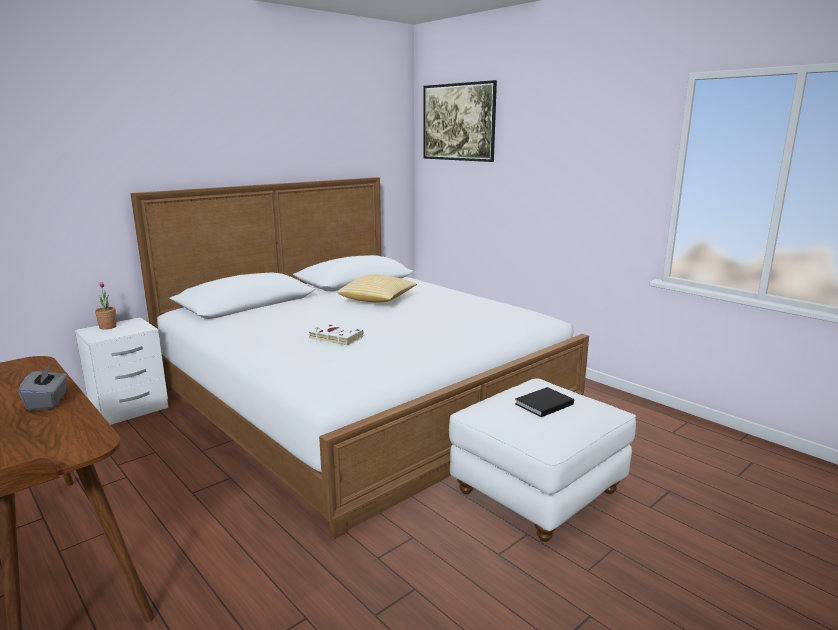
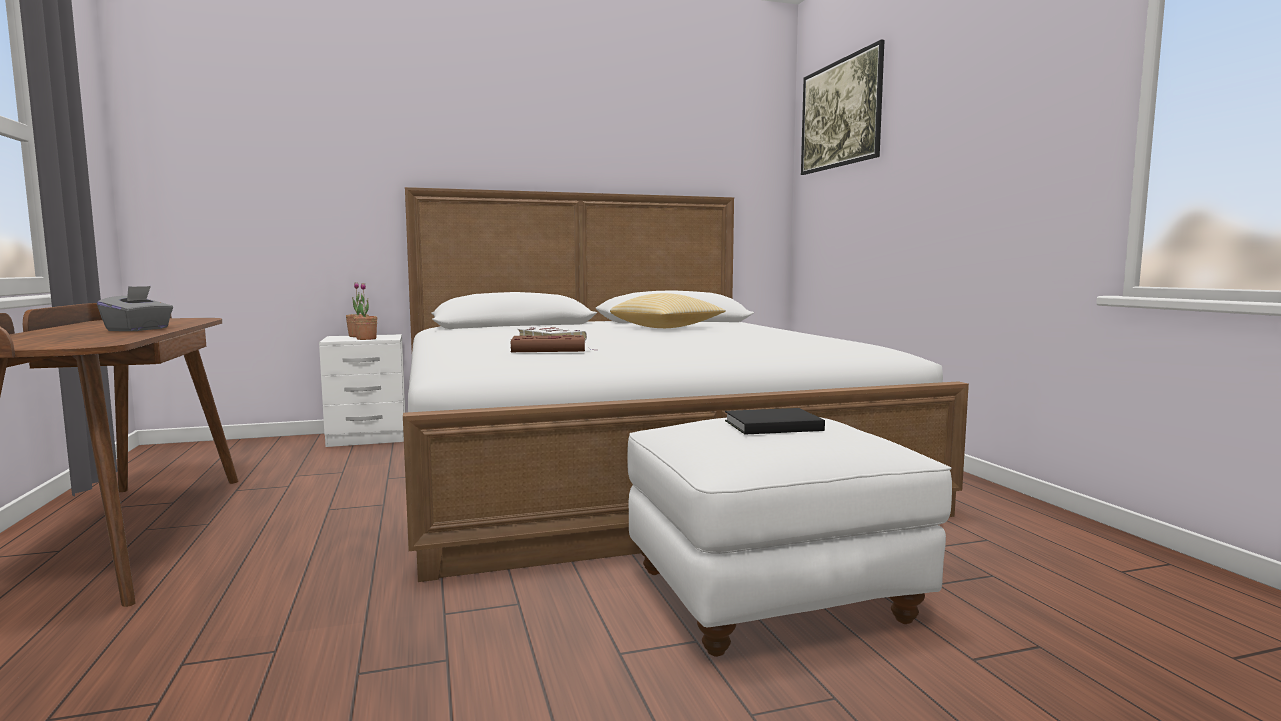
camera: 25 degrees right, 10 degrees down
(125, 332) = (366, 339): none -> potted plant
(360, 355) = (551, 350): none -> brown book

